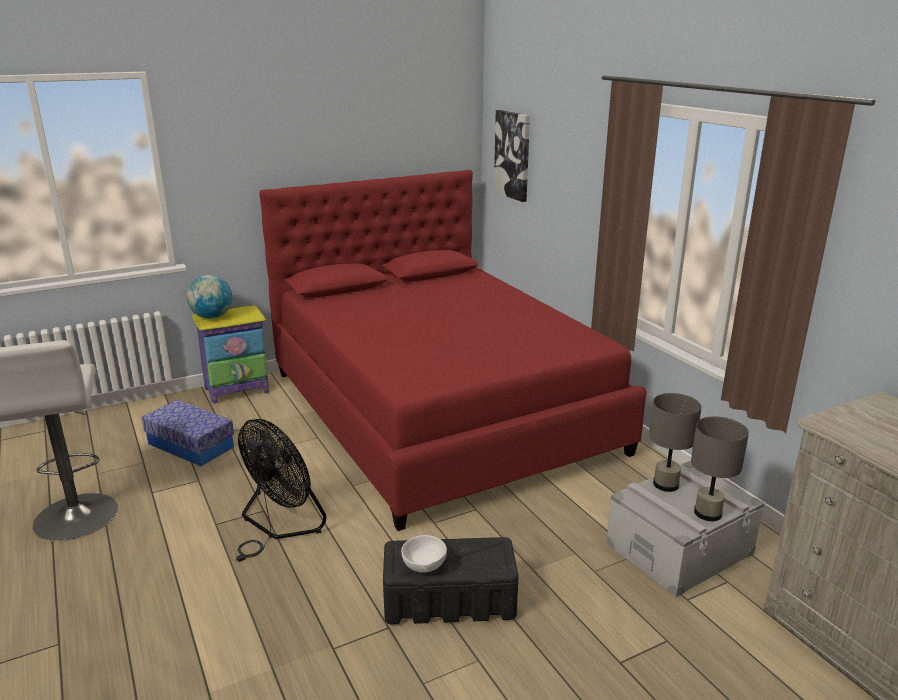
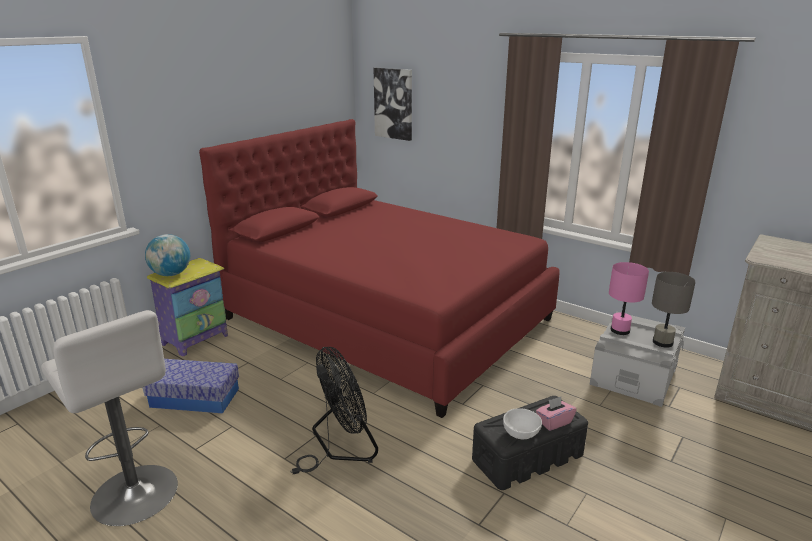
camera: 25 degrees left, 0 degrees up
(273, 523) = (335, 442): black fan -> black fan turned 45 degrees clockwise
(474, 565) = (554, 422): none -> pink tissue box
(665, 484) = (619, 330): grey table lamp -> pink table lamp

